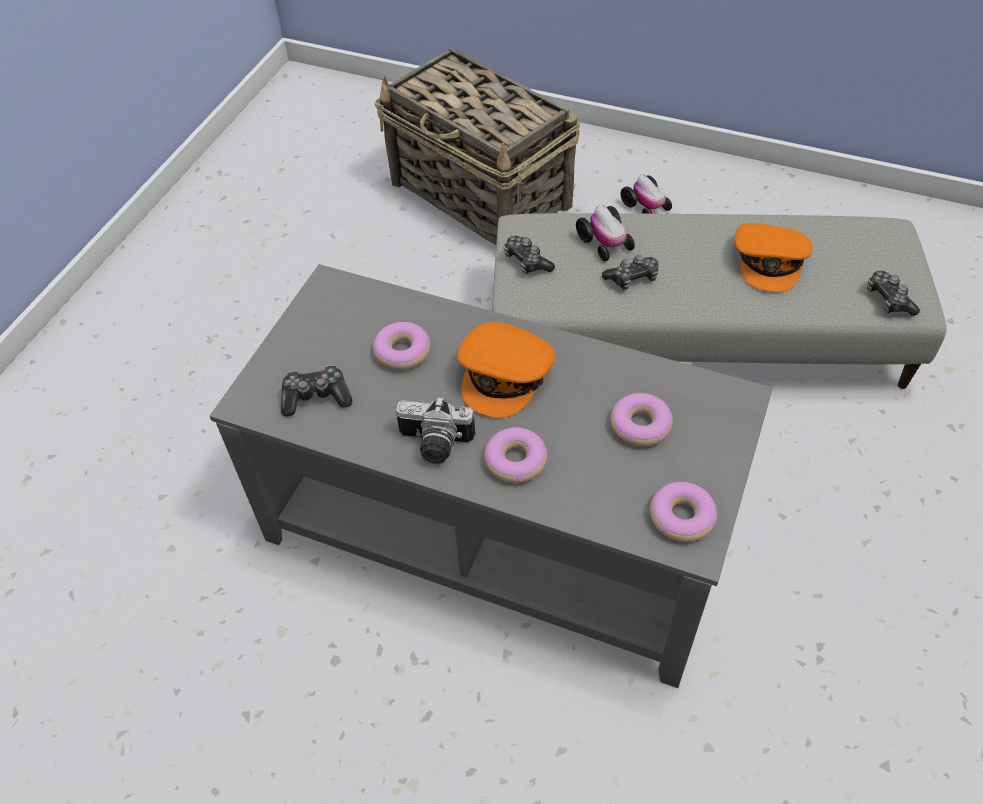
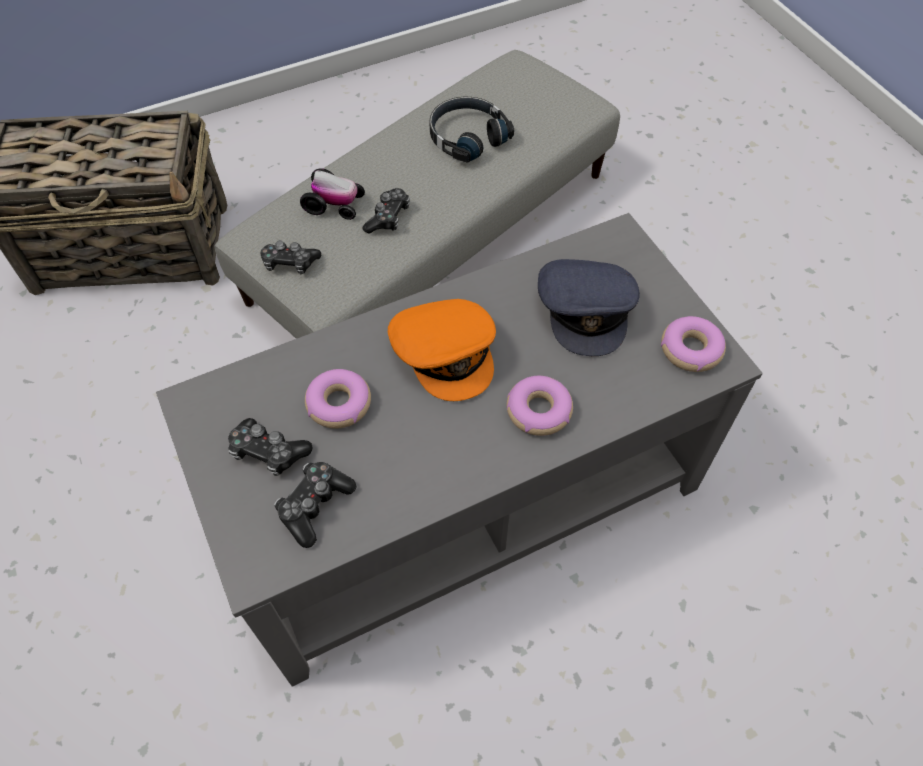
camera: 50 degrees left, 5 degrees up
(434, 446) = (465, 455): camera -> none
(640, 425) = (586, 309): donut -> grey cap
(645, 206) = (286, 166): toy car -> none
(769, 261) = (467, 137): orange cap -> black headphones
(888, 300) = (570, 112): game controller -> game controller (268, 452)

